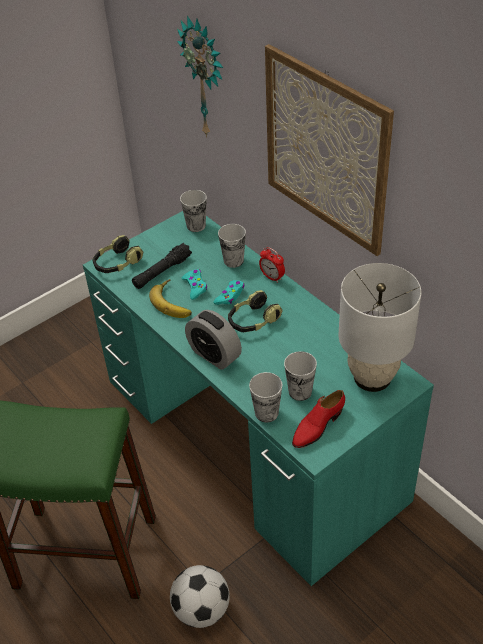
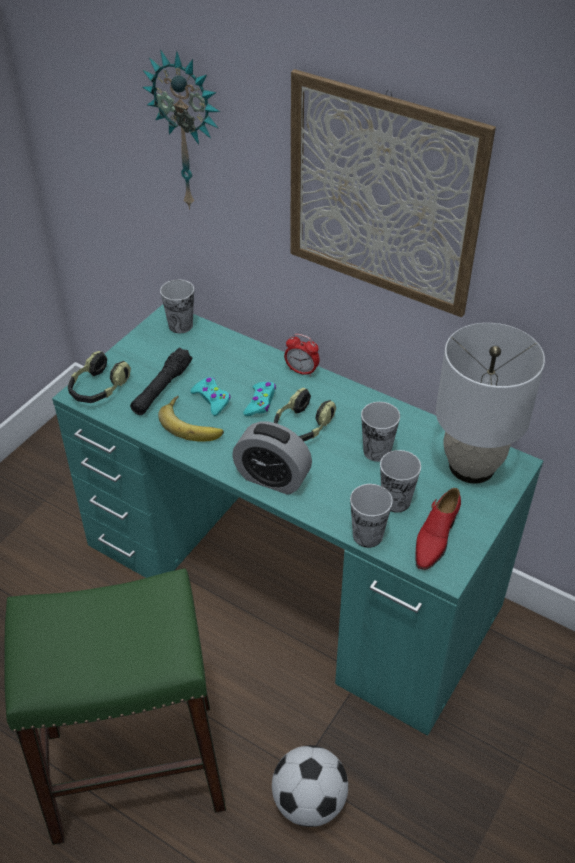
camera: 20 degrees left, 0 degrees up
(233, 261) = (246, 359): cup -> cup (377, 451)

